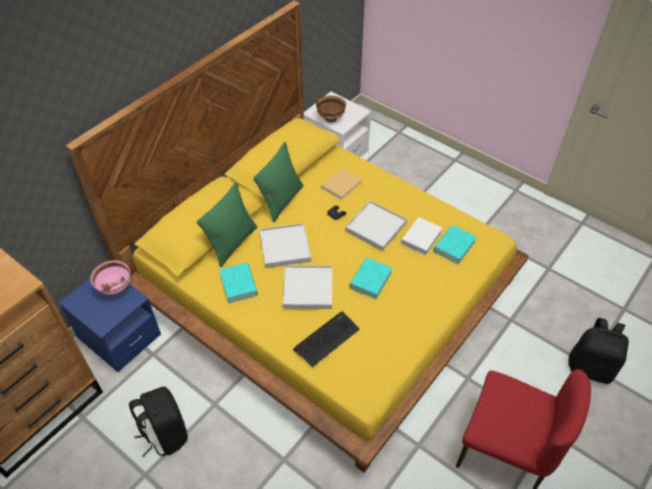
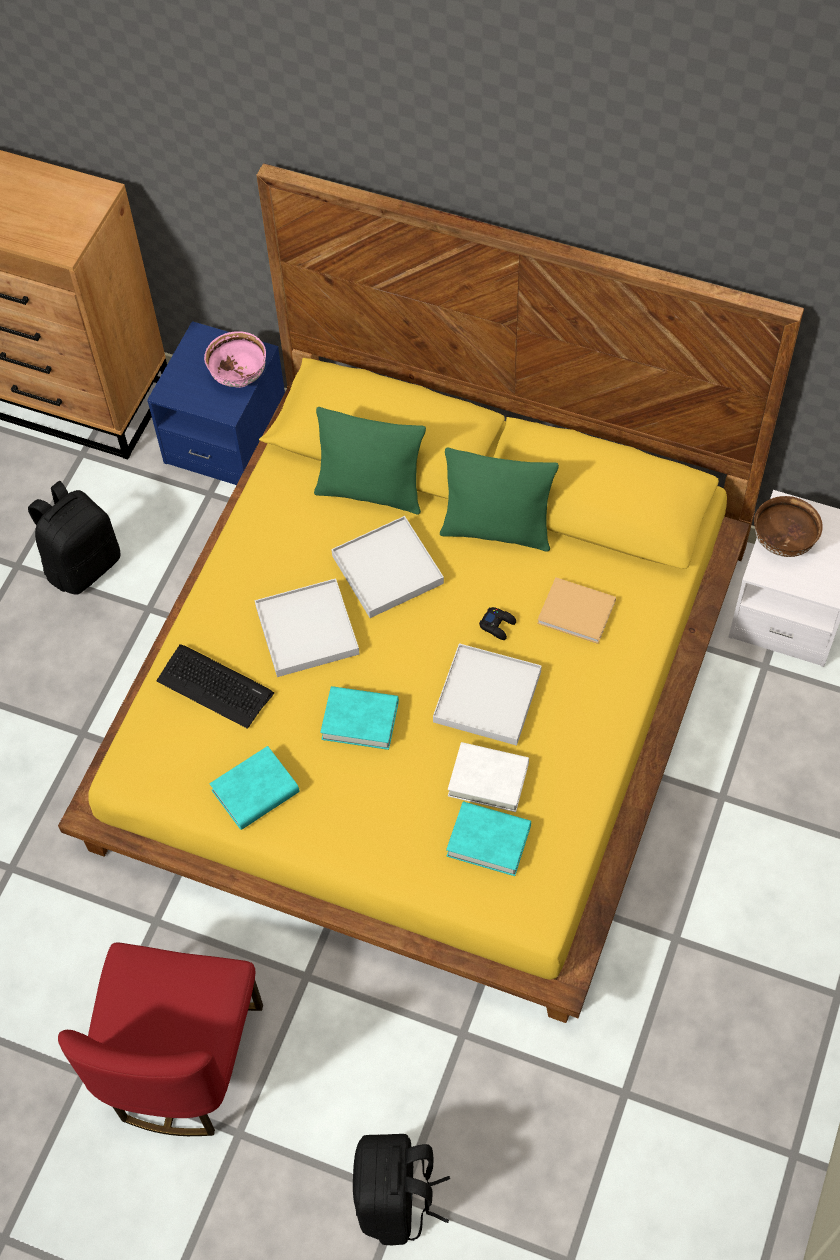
camera: 75 degrees right, 10 degrees up
(238, 285) = (286, 531): turquoise book -> turquoise book (255, 791)

